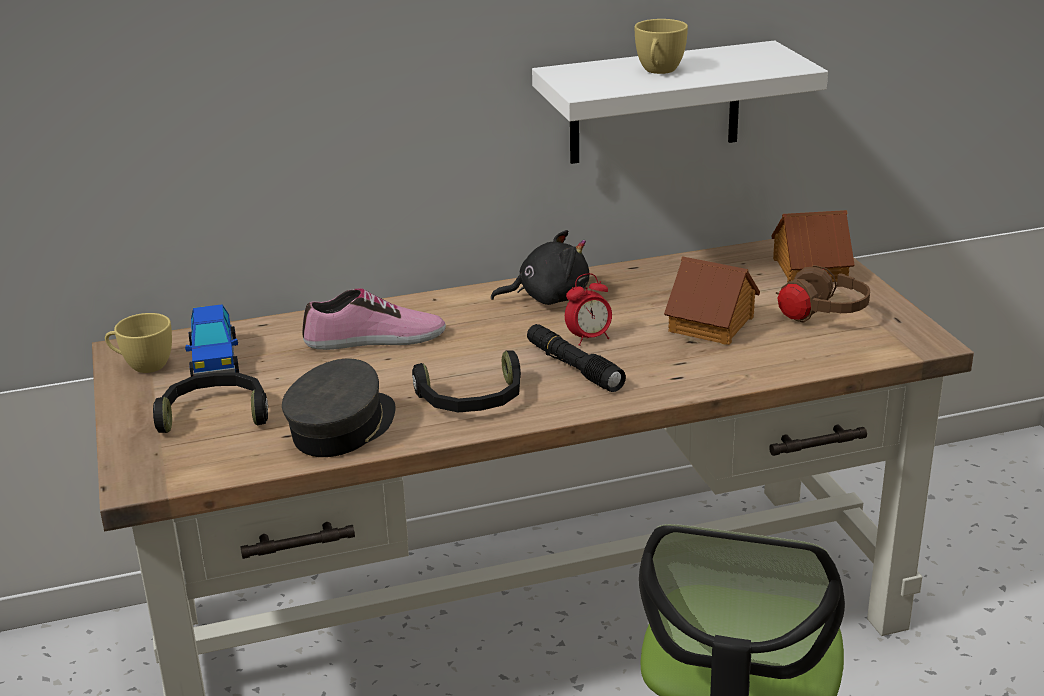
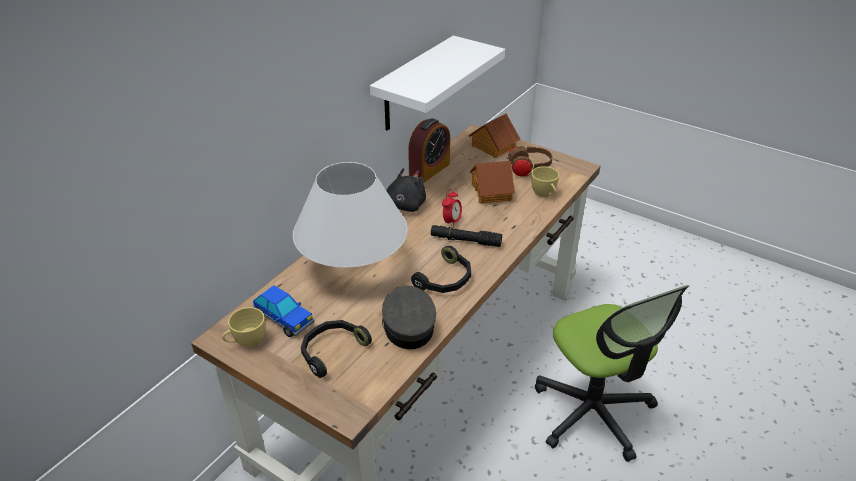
camera: 40 degrees left, 10 degrees up
(375, 339) = (353, 267): shoe -> white table lamp
(656, 267) = (429, 170): none -> alarm clock
(658, 71) = (435, 70): yellow cup -> yellow cup (544, 195)

